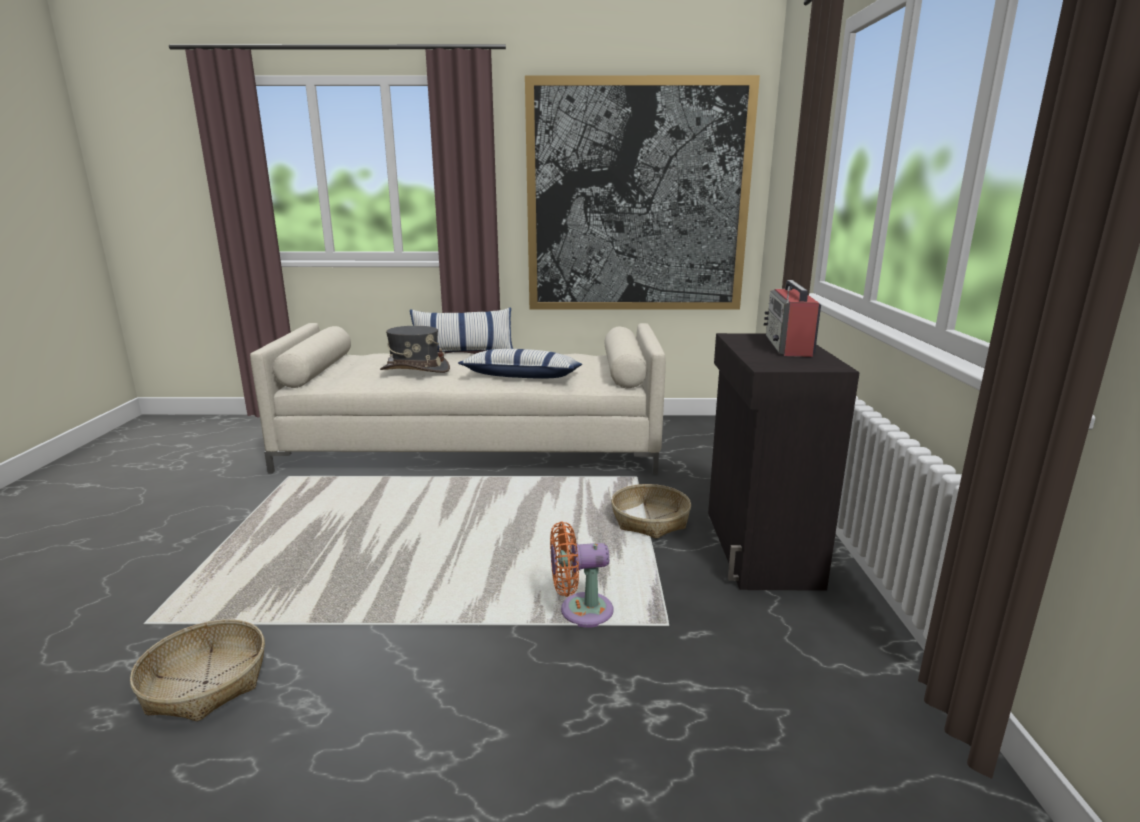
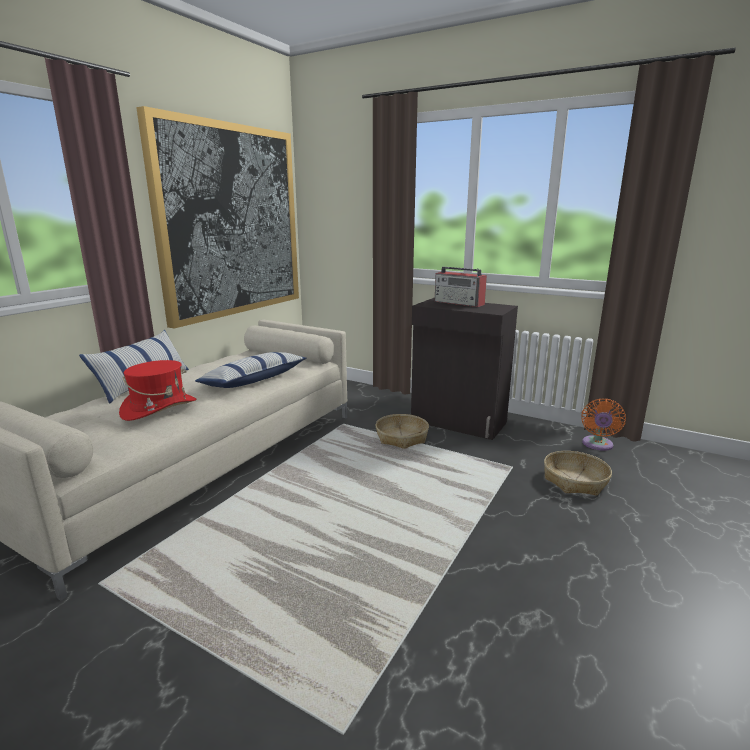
camera: 60 degrees left, 0 degrees up
(206, 683) = (475, 681): basket -> basket (575, 480)
(415, 370) = (159, 408): grey hat -> red hat
(580, 611) = (482, 487): orange fan -> orange fan (597, 445)

